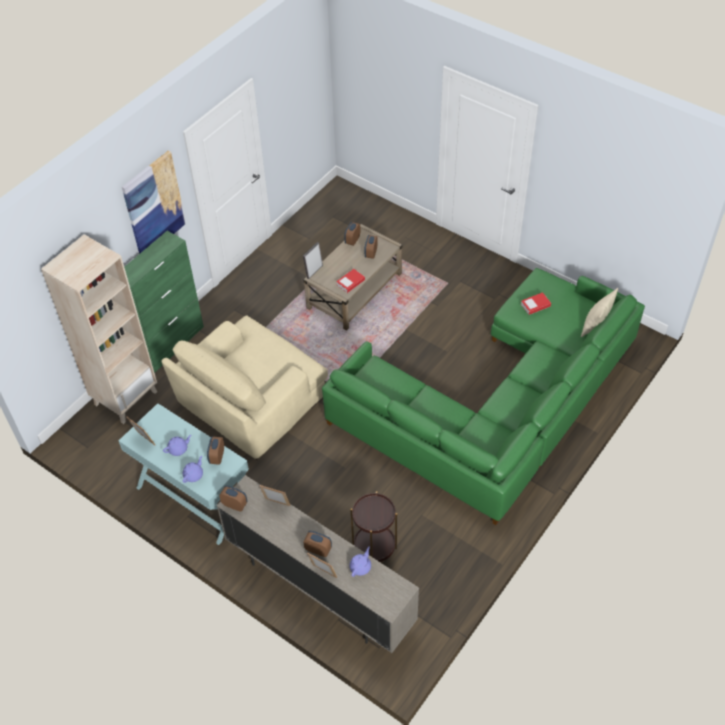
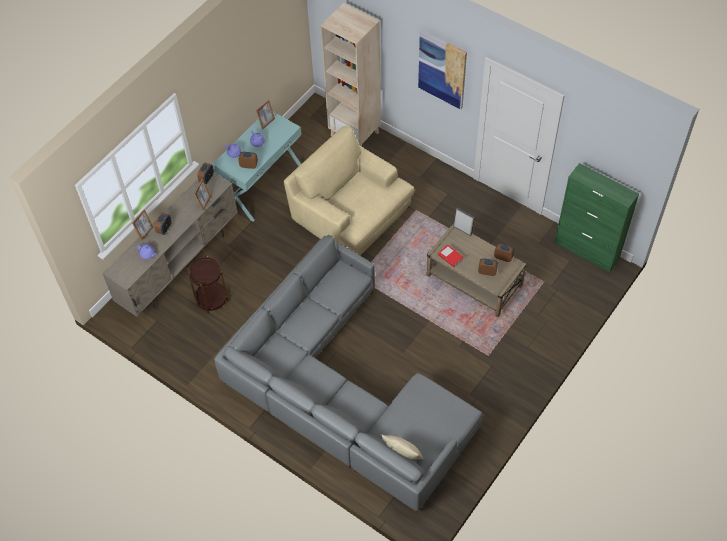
camera: 90 degrees right, 5 degrees up
(171, 344) = (409, 156): green cabinet -> green cabinet (587, 251)
(498, 404) = (343, 391): green sofa -> grey sofa
(535, 305) = (426, 404): book -> none

